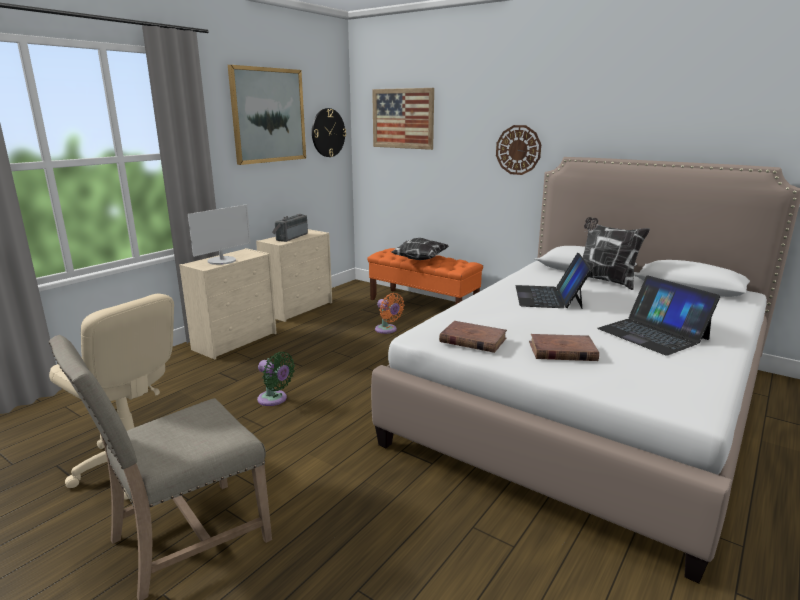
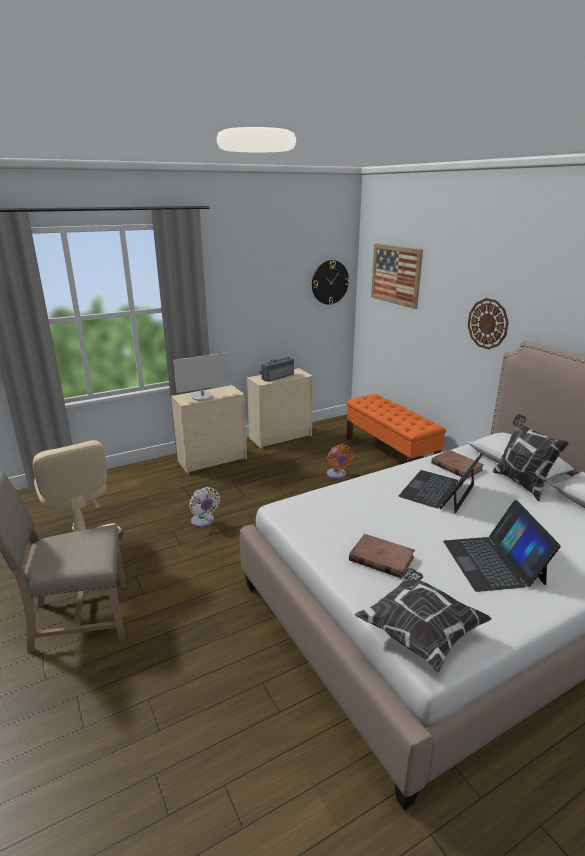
camera: 25 degrees right, 5 degrees up
(268, 115) = (267, 271): picture -> none
(274, 399) = (203, 522): green fan -> white fan
(419, 259) = (387, 413): pillow -> pillow (419, 631)
(472, 340) = (315, 525): brown book -> brown book (456, 466)

